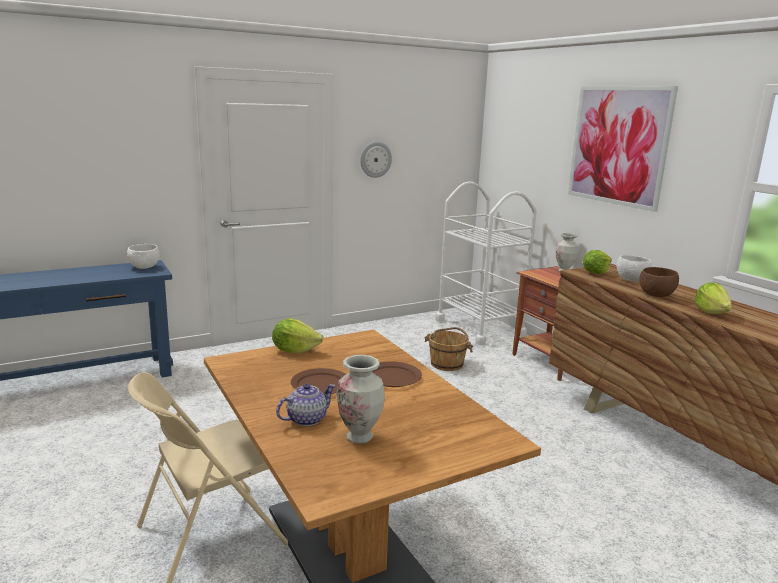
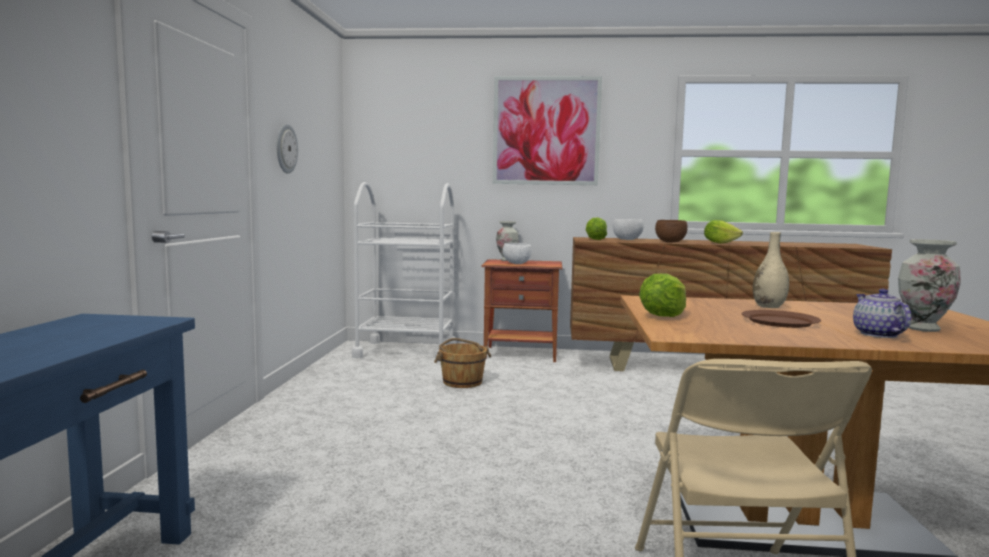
camera: 55 degrees left, 10 degrees down
(144, 267) = (100, 322): white bowl -> white bowl (516, 264)
(393, 377) = (769, 306): brown plate -> beige vase

